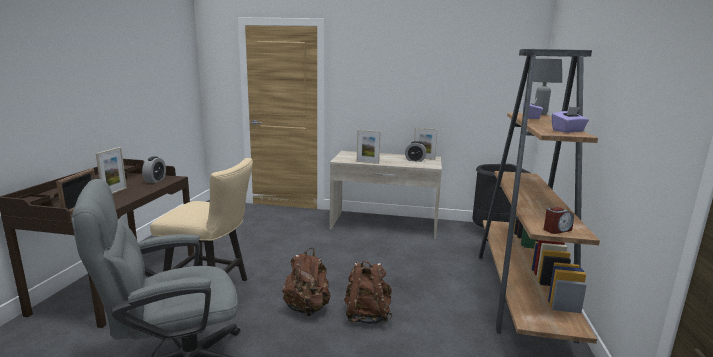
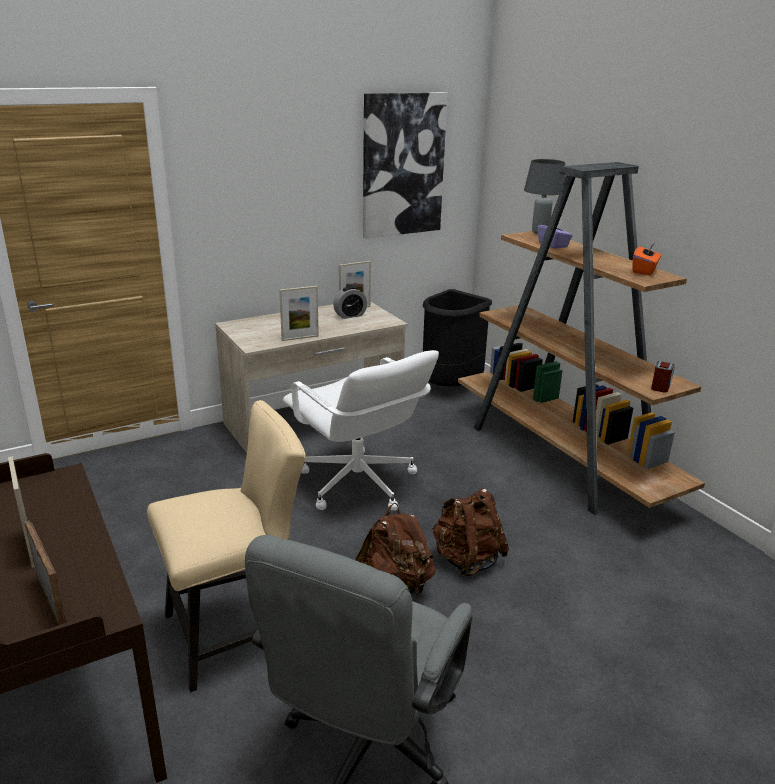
camera: 40 degrees left, 10 degrees up
(155, 180) = (42, 493): alarm clock -> none
(364, 257) = (358, 484): none -> white office chair
(476, 72) = (402, 165): none -> picture
(568, 131) = (644, 271): purple tissue box -> orange tissue box

